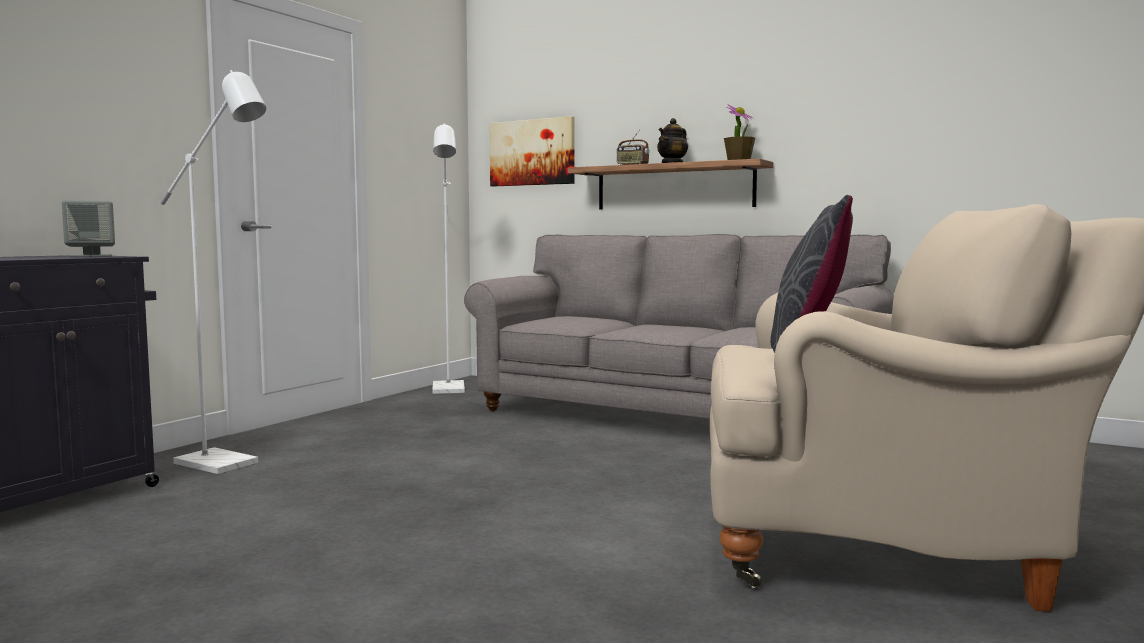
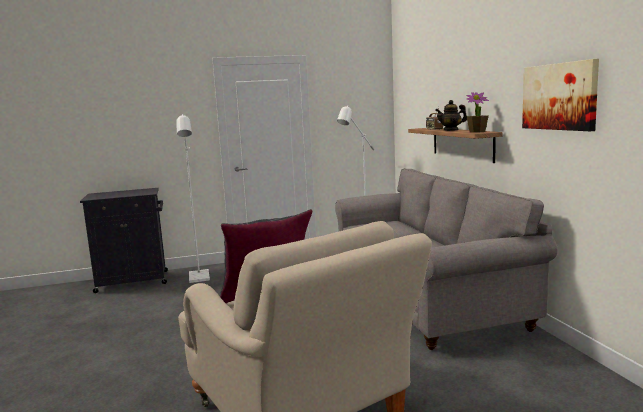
camera: 45 degrees right, 5 degrees up
(91, 256) = (142, 193): grey speaker -> none
(532, 152) = (412, 114): picture -> picture (559, 96)

